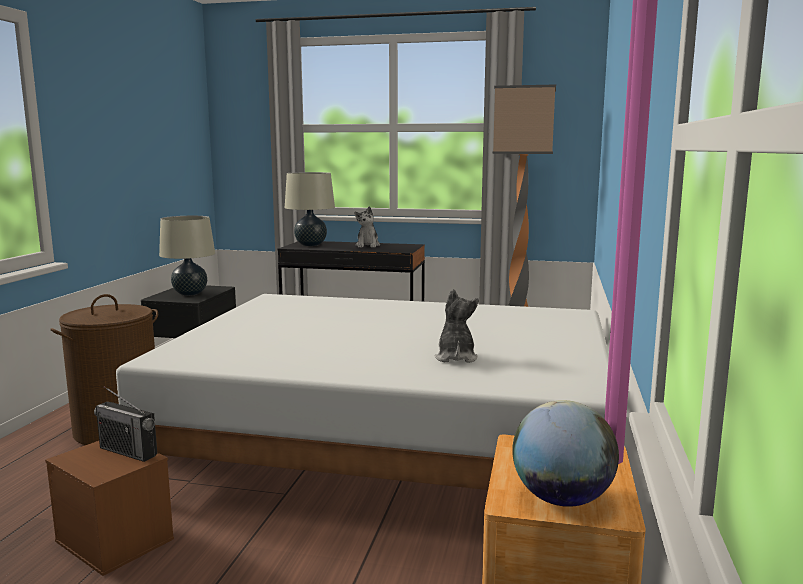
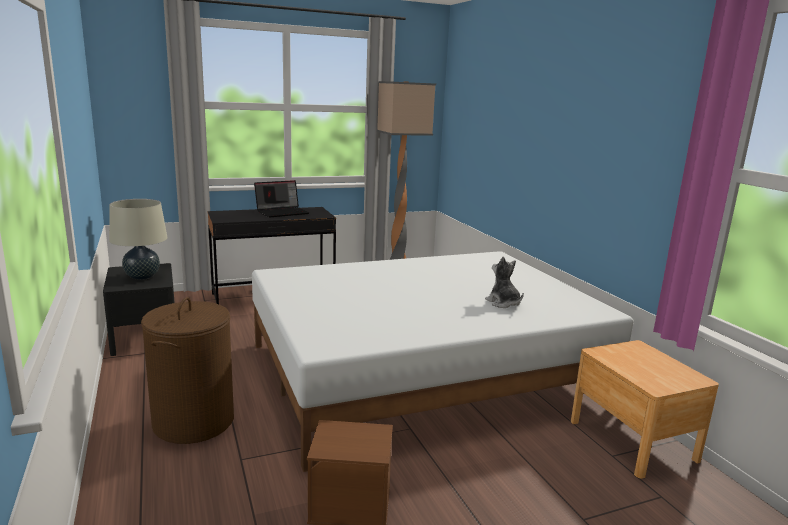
camera: 35 degrees left, 5 degrees up
(128, 451) = (358, 430): radio -> none
(310, 245) = (232, 216): beige table lamp -> none
(367, 245) = (282, 212): plush toy -> laptop
(561, 499) = (668, 378): globe -> none

